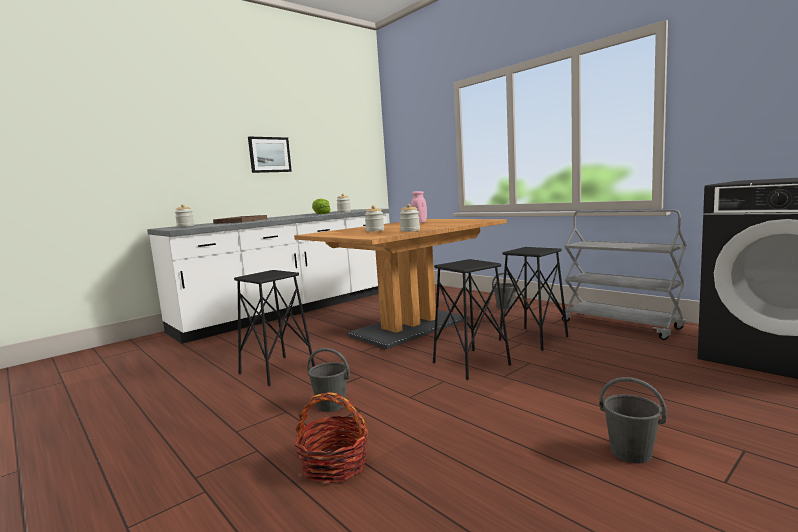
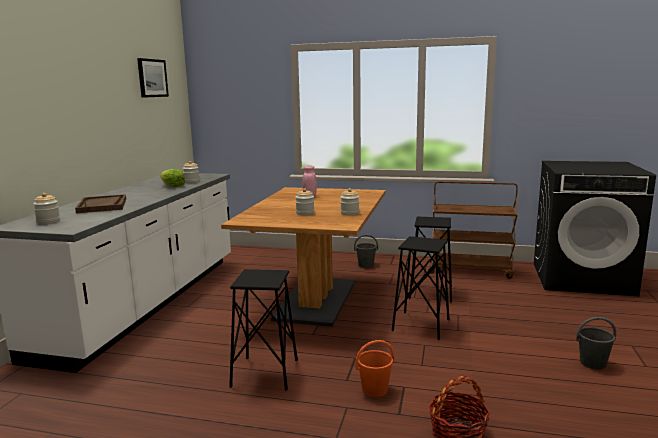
camera: 35 degrees left, 5 degrees up
(269, 154) = (97, 114): picture -> picture (152, 78)
(332, 405) = (375, 389): grey bucket -> orange bucket
(621, 325) = (470, 270): grey cart -> brown cart

